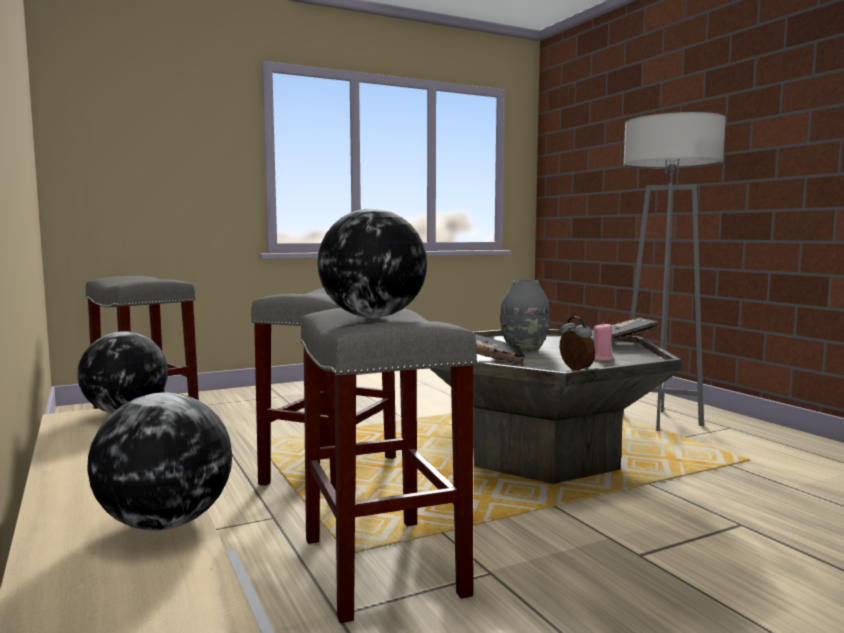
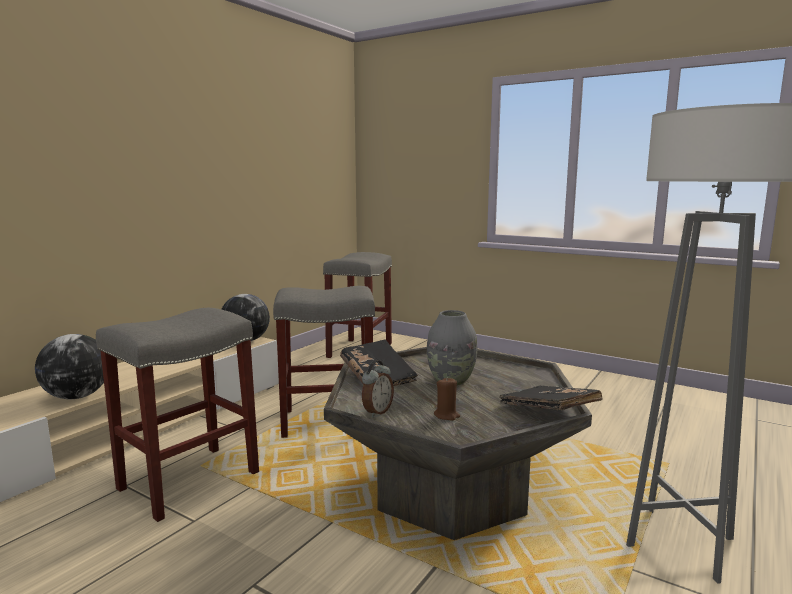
camera: 60 degrees right, 5 degrees up
(372, 317) = (174, 319): globe -> none
(602, 359) = (446, 415): pink candle -> brown candle

